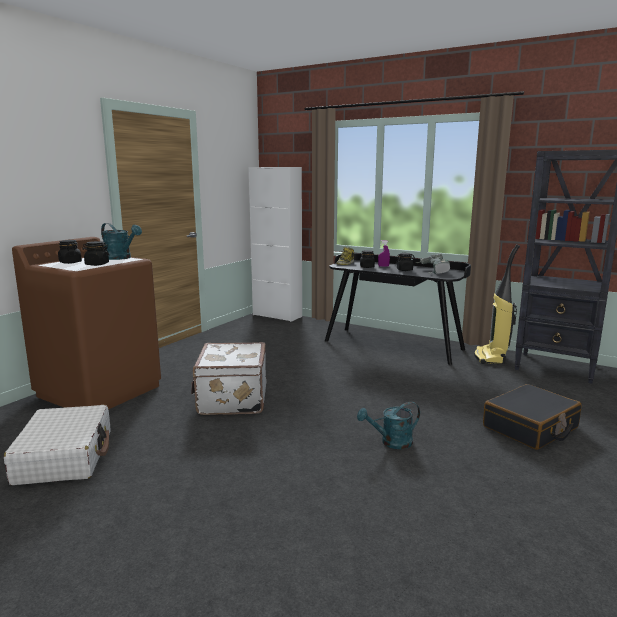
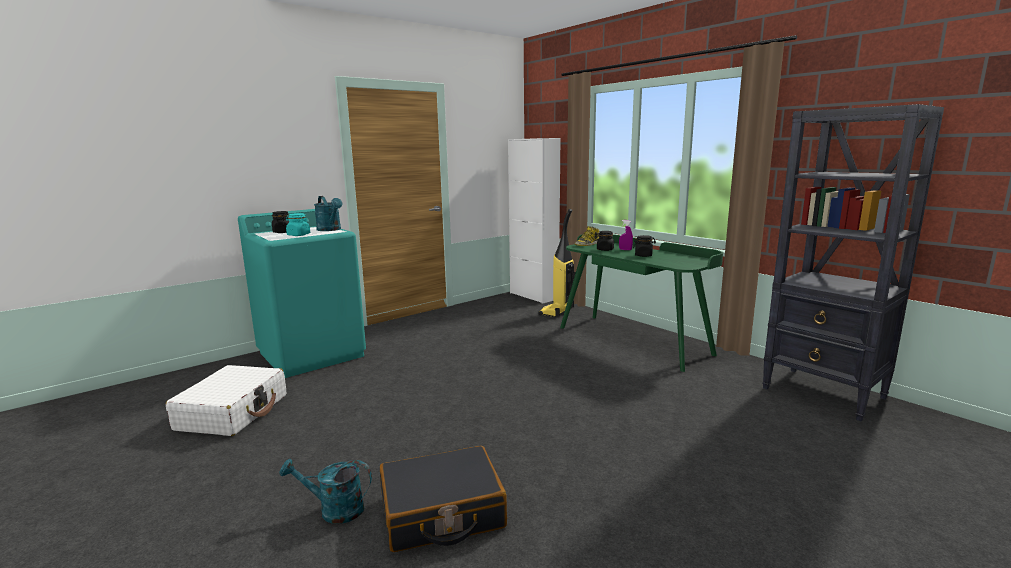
camera: 20 degrees right, 0 degrees up
(97, 264) = (298, 235): black jar -> turquoise jar
(100, 390) = (312, 354): brown washing machine -> turquoise washing machine
(231, 400) = (414, 379): white suitcase -> none
(391, 442) = (534, 453): turquoise watering can -> turquoise watering can (334, 510)
(393, 344) = (633, 340): black desk -> green desk
(433, 271) = (676, 258): power drill -> none
(491, 357) = (743, 369): vacuum cleaner -> vacuum cleaner (557, 312)
(530, 427) = (721, 465): black suitcase -> black suitcase (442, 512)

